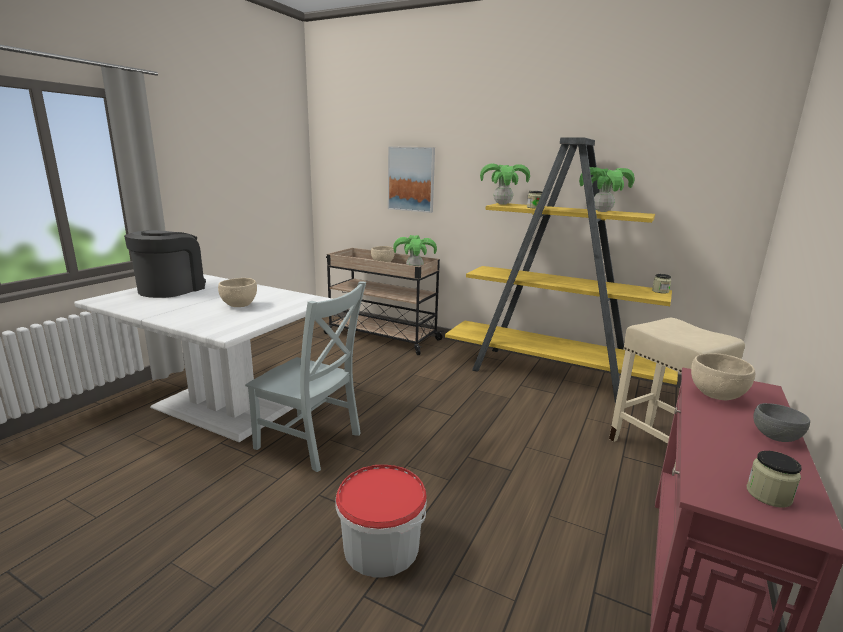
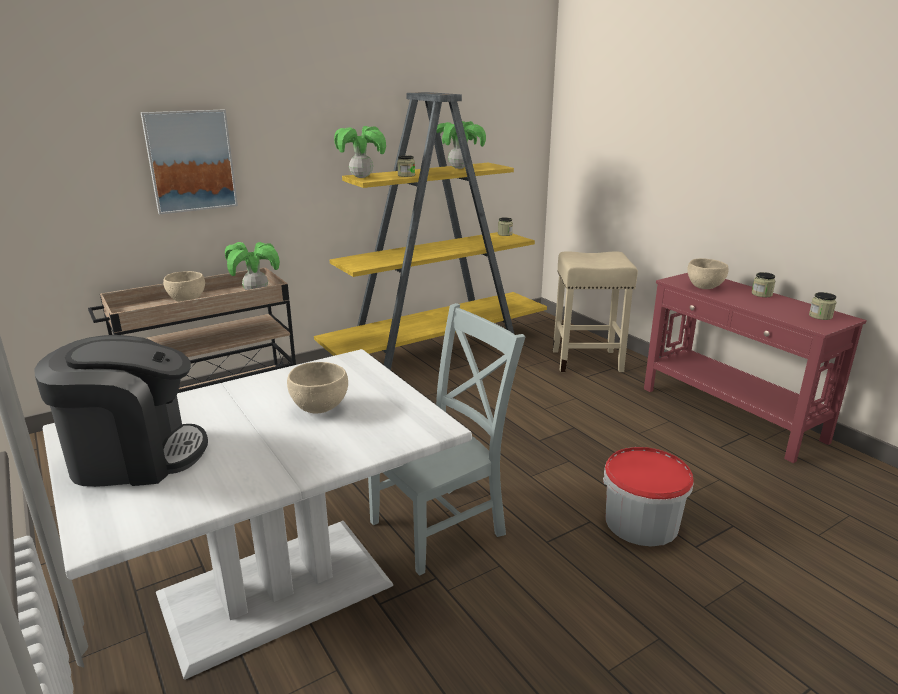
camera: 60 degrees left, 5 degrees up
(171, 289) = (135, 456): coffee machine -> coffee machine turned 120 degrees clockwise
(775, 437) = (761, 294): grey bowl -> jar

